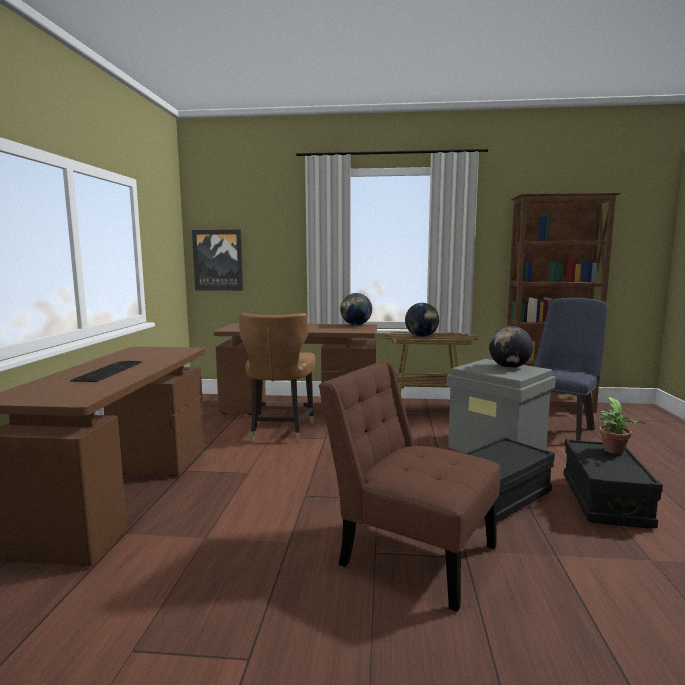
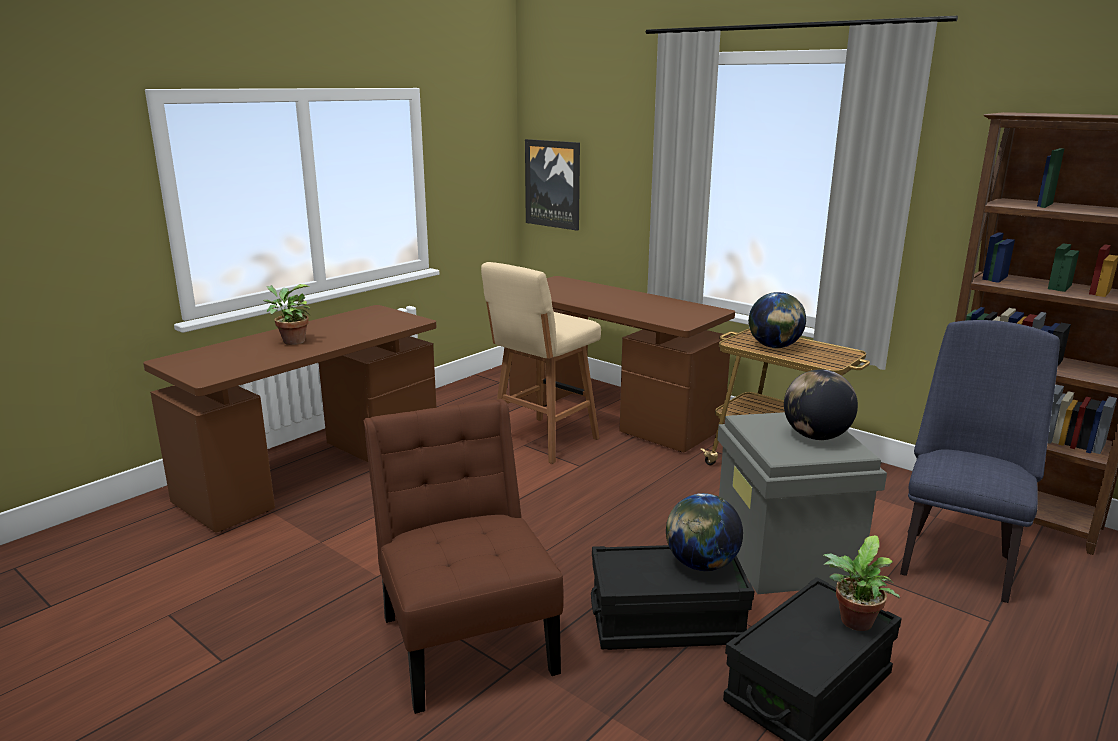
camera: 35 degrees right, 10 degrees up
(108, 370) = (291, 341): keyboard -> potted plant
(280, 432) = (542, 441): brown chair -> beige stool
(356, 325) = (699, 308): globe -> globe (701, 565)
(560, 428) = (957, 559): blue chair -> blue chair turned 45 degrees counterclockwise

